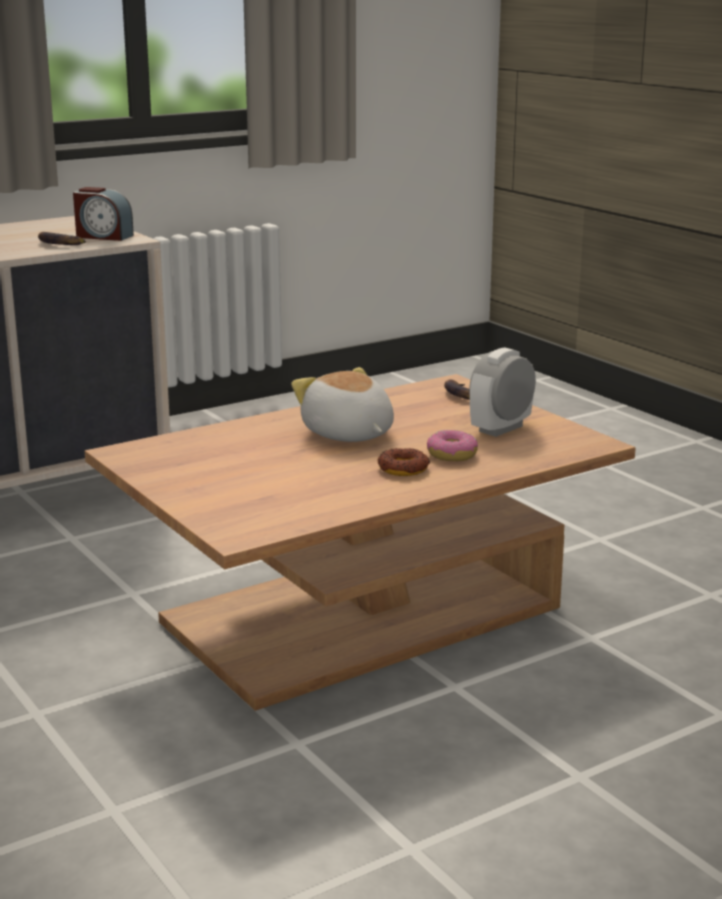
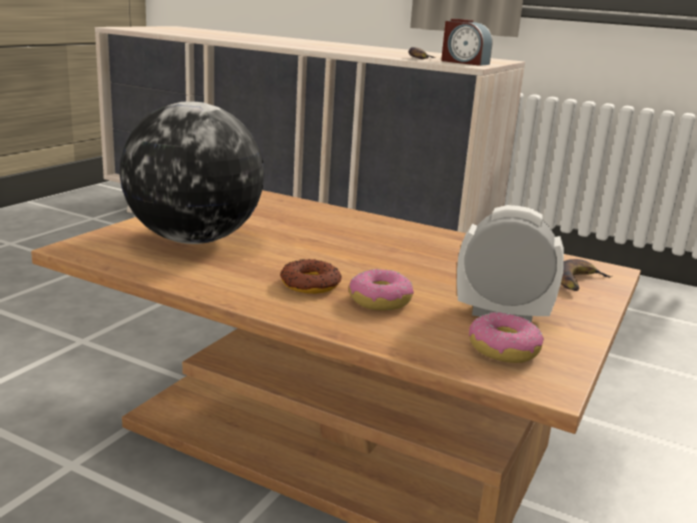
camera: 60 degrees right, 0 degrees up
(103, 236) = (464, 62): alarm clock -> alarm clock turned 45 degrees counterclockwise
(258, 490) = (194, 239): none -> globe
(347, 434) = (377, 250): plush toy -> none
(550, 441) = (503, 349): none -> donut

